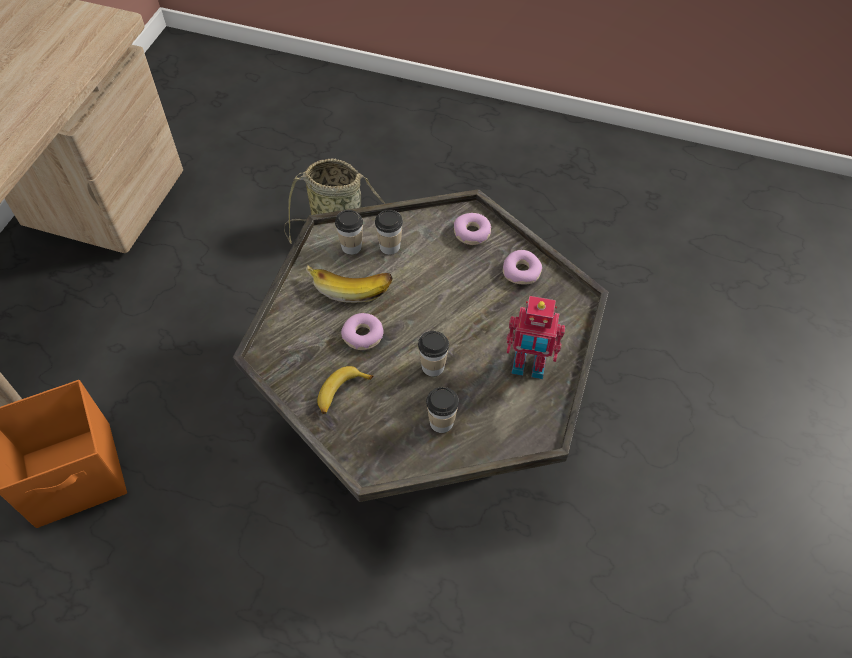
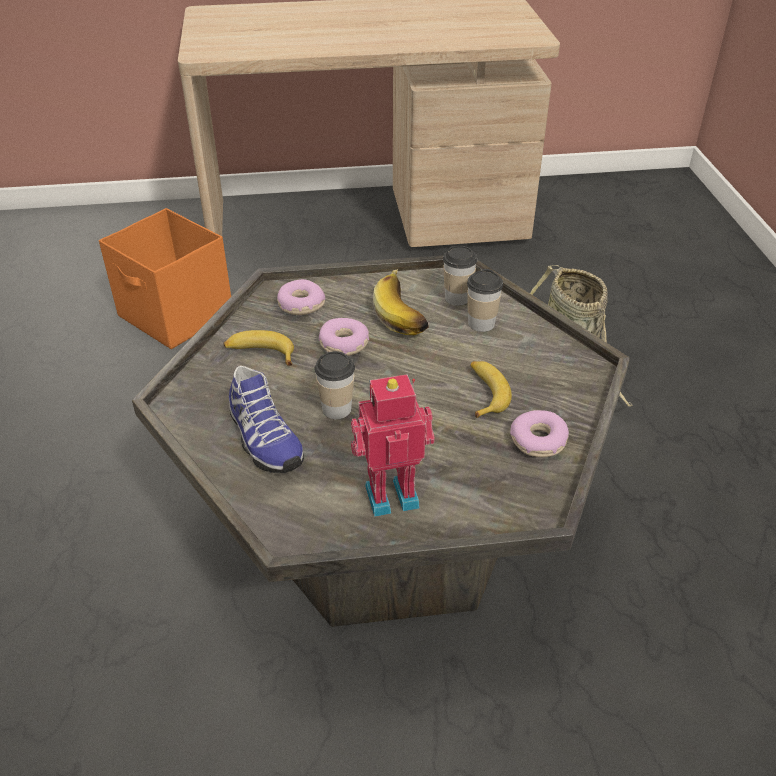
camera: 65 degrees right, 15 degrees down
(441, 422) = (262, 440): cup -> shoe
(463, 278) = (484, 393): none -> banana
(472, 233) = (560, 379): donut -> donut (300, 305)
(528, 367) = (391, 493): toy robot -> toy robot turned 90 degrees clockwise

